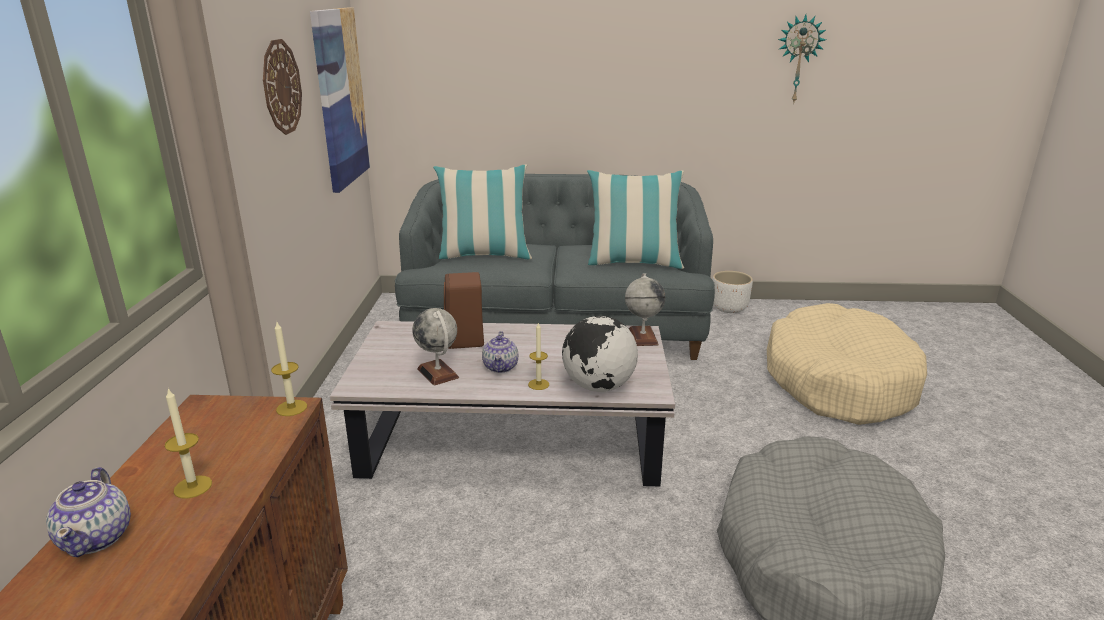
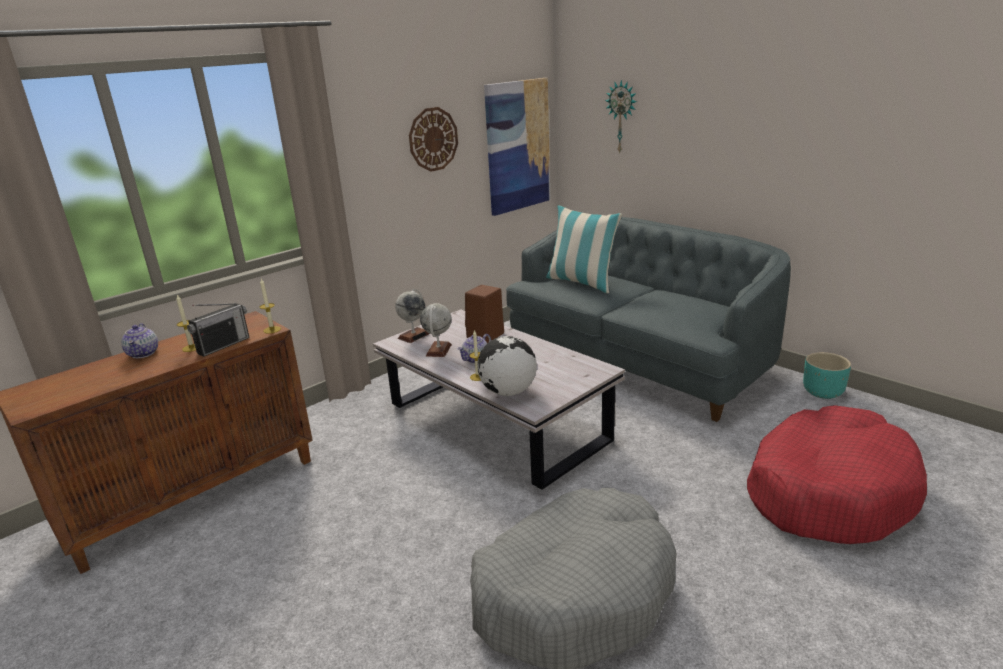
camera: 45 degrees right, 0 degrees up
(97, 537) = (143, 353): teapot -> teapot turned 45 degrees counterclockwise
(252, 459) = (223, 345): none -> radio
(633, 262) = (680, 316): pillow -> none
(642, 337) = (597, 372): globe -> globe (414, 336)
(729, 308) = (823, 393): white planter -> turquoise planter
(798, 59) = (937, 135): wall clock -> wall clock (622, 117)
(838, 381) = (828, 491): beige dog bed -> red dog bed

